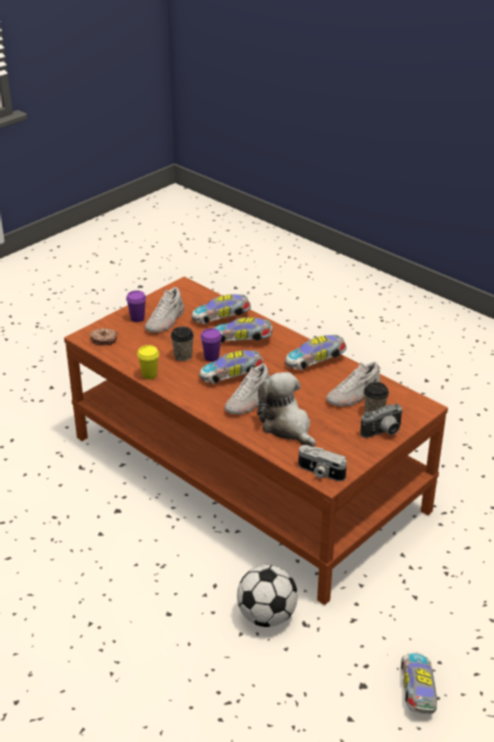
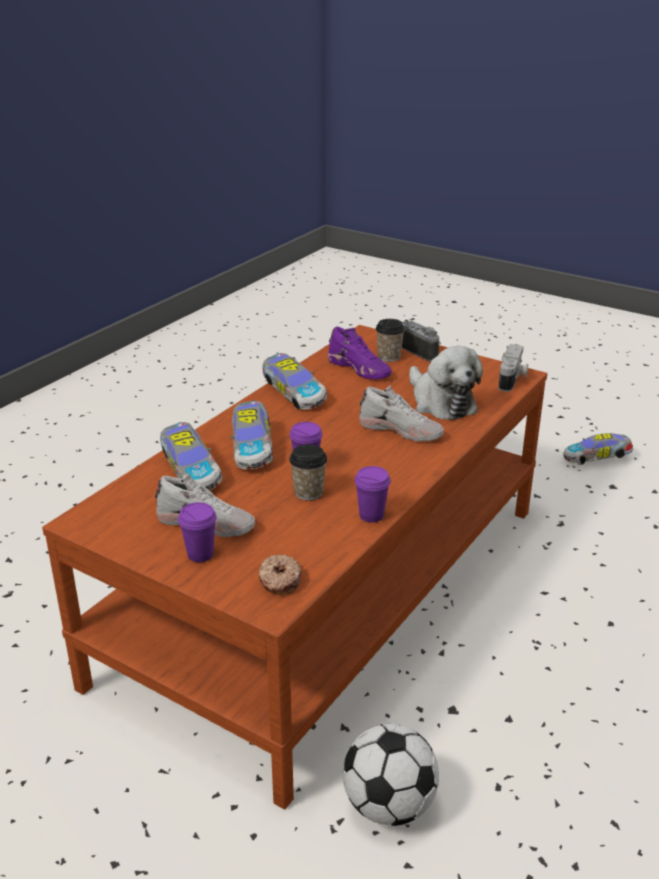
camera: 100 degrees left, 5 degrees down
(149, 375) = (371, 515): yellow cup -> purple cup
(232, 376) = (347, 447): toy car -> none
(266, 616) = (566, 549): football -> football (389, 805)
(287, 426) = (441, 402): plush toy -> plush toy turned 75 degrees counterclockwise
(354, 395) = (360, 368): white shoe -> purple shoe

